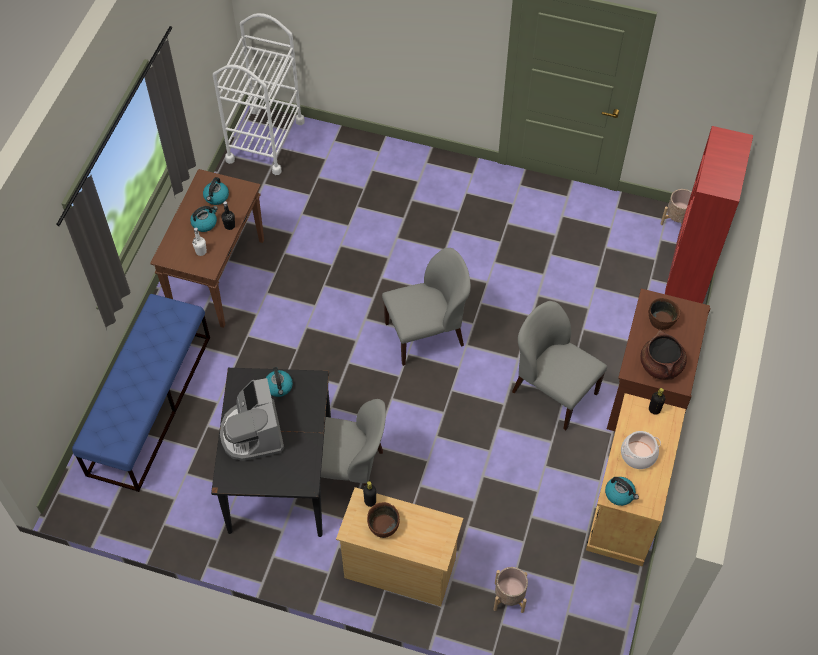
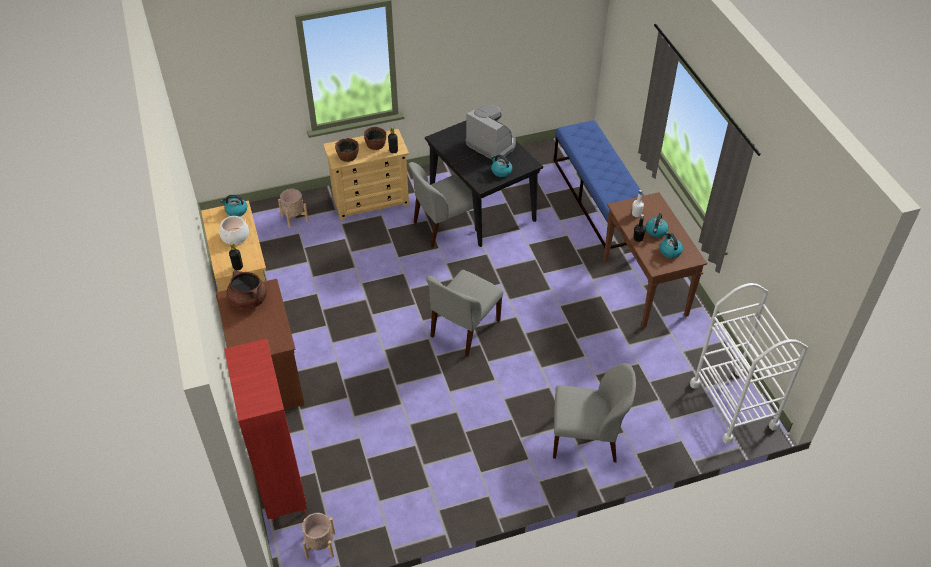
camera: 145 degrees right, 10 degrees down
(553, 392) = (341, 340): grey chair -> grey chair (586, 439)
(661, 320) = (265, 332): brown bowl -> brown bowl (348, 156)

